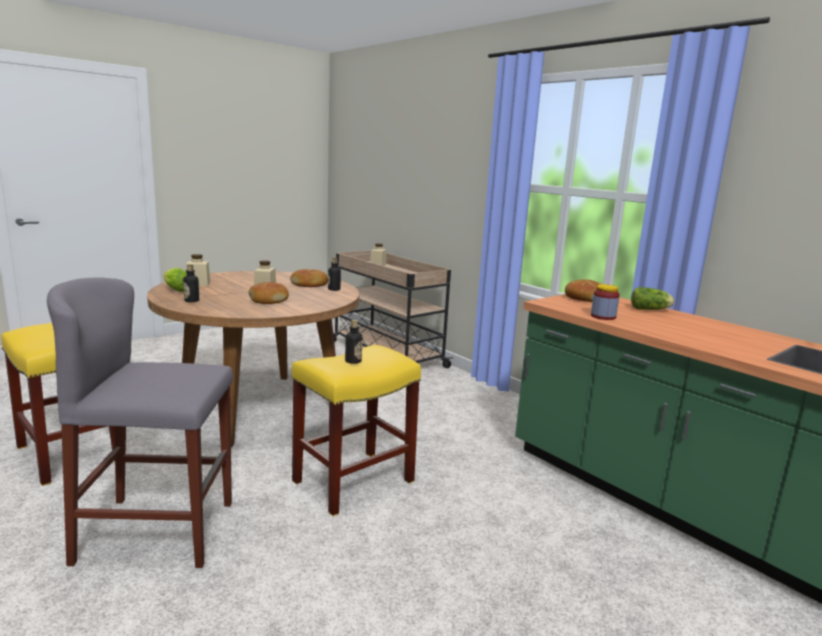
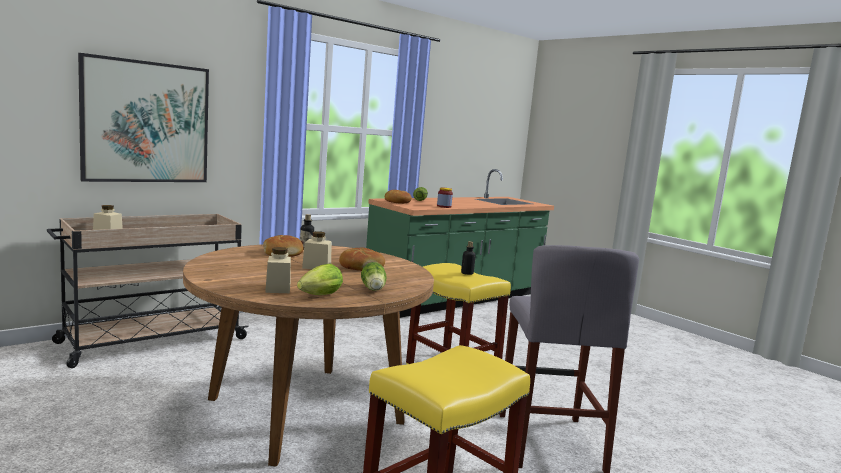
camera: 90 degrees left, 5 degrees down
(191, 301) = (373, 289): bottle -> lettuce
(425, 184) = (146, 122): none -> picture

